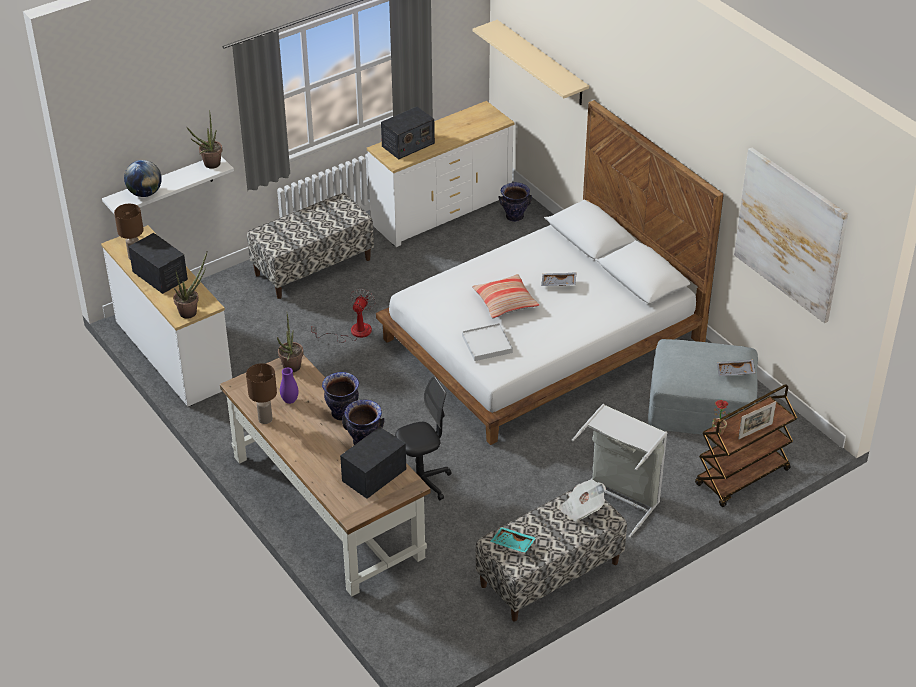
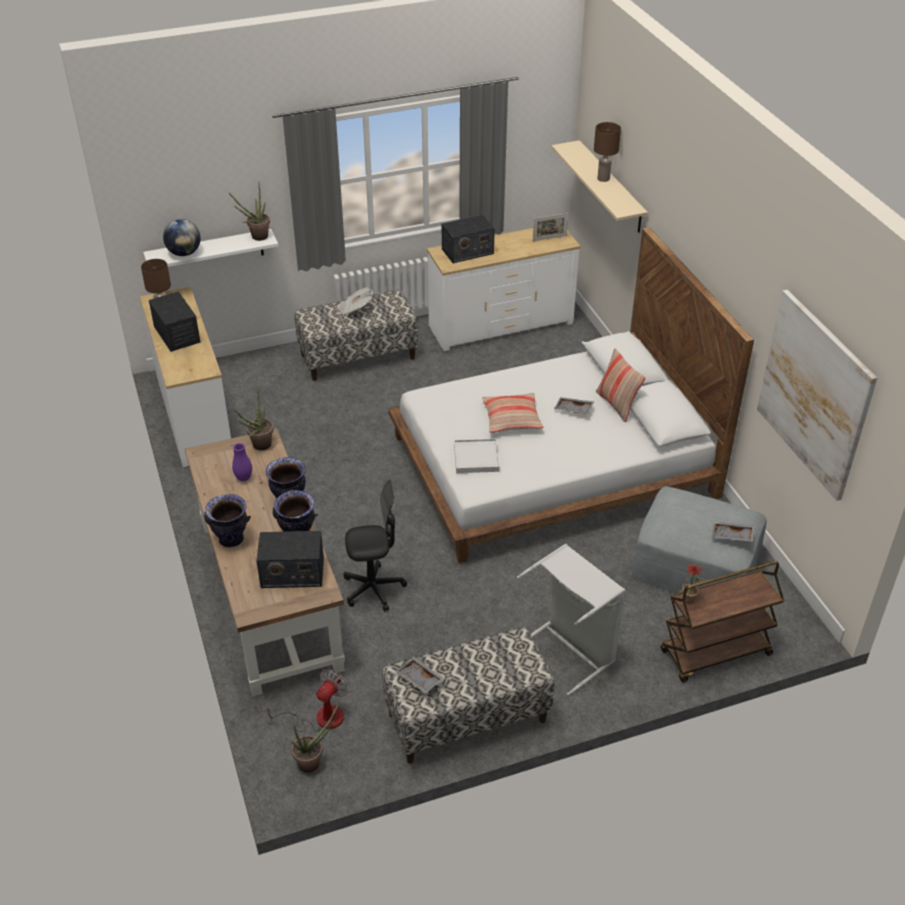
camera: 15 degrees right, 0 degrees up
(191, 311) = (188, 373): potted plant -> potted plant (313, 762)
(265, 419) = (211, 492): brown table lamp -> brown table lamp (603, 178)
(353, 332) = (369, 424): fan -> fan (319, 718)
(374, 475) = (292, 573): radio -> radio turned 150 degrees counterclockwise
(512, 544) = (418, 679): turquoise tray -> grey tray
(514, 216) = (569, 341): vase -> vase (231, 539)
(582, 508) = (509, 655): newspaper -> newspaper (354, 309)
(596, 272) = (617, 405): none -> pillow
(755, 431) = (731, 607): picture frame -> picture frame (549, 238)

